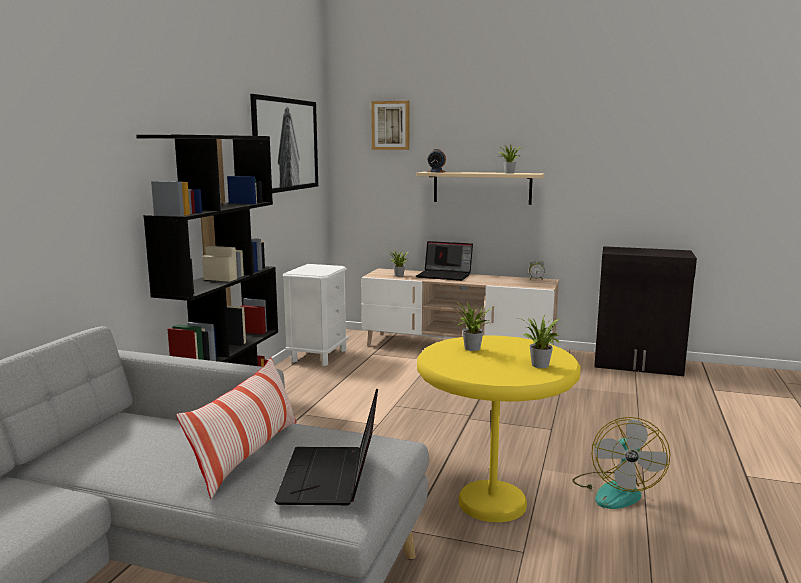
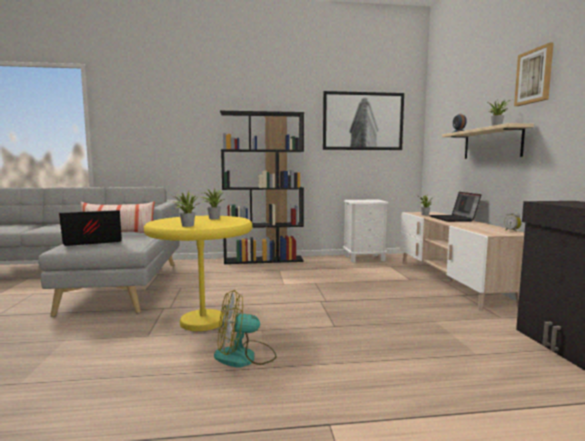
camera: 65 degrees right, 5 degrees down
(390, 125) = (449, 101): picture -> picture (534, 76)

